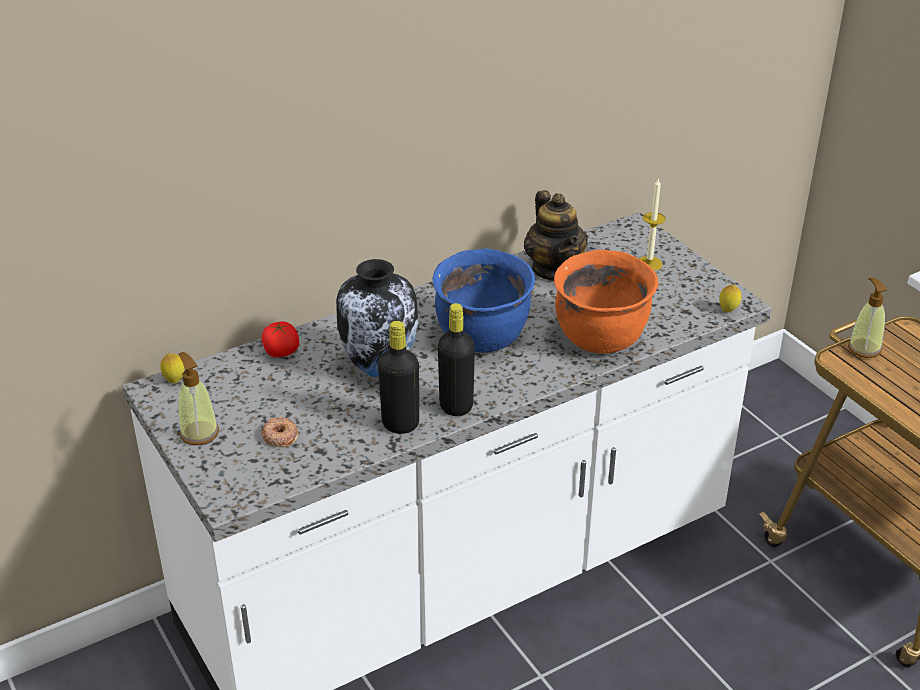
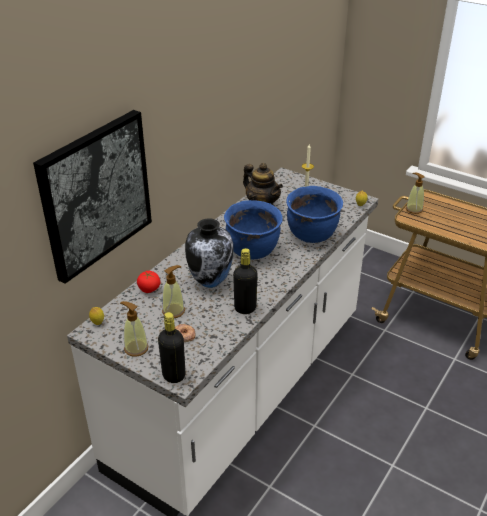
camera: 25 degrees left, 0 degrees up
(202, 178) = (95, 194): none -> picture
(292, 395) = (173, 311): none -> soap dispenser
(456, 406) = (267, 290): black bottle -> black bottle (174, 375)
(601, 339) = (312, 235): orange cooking pot -> blue cooking pot

